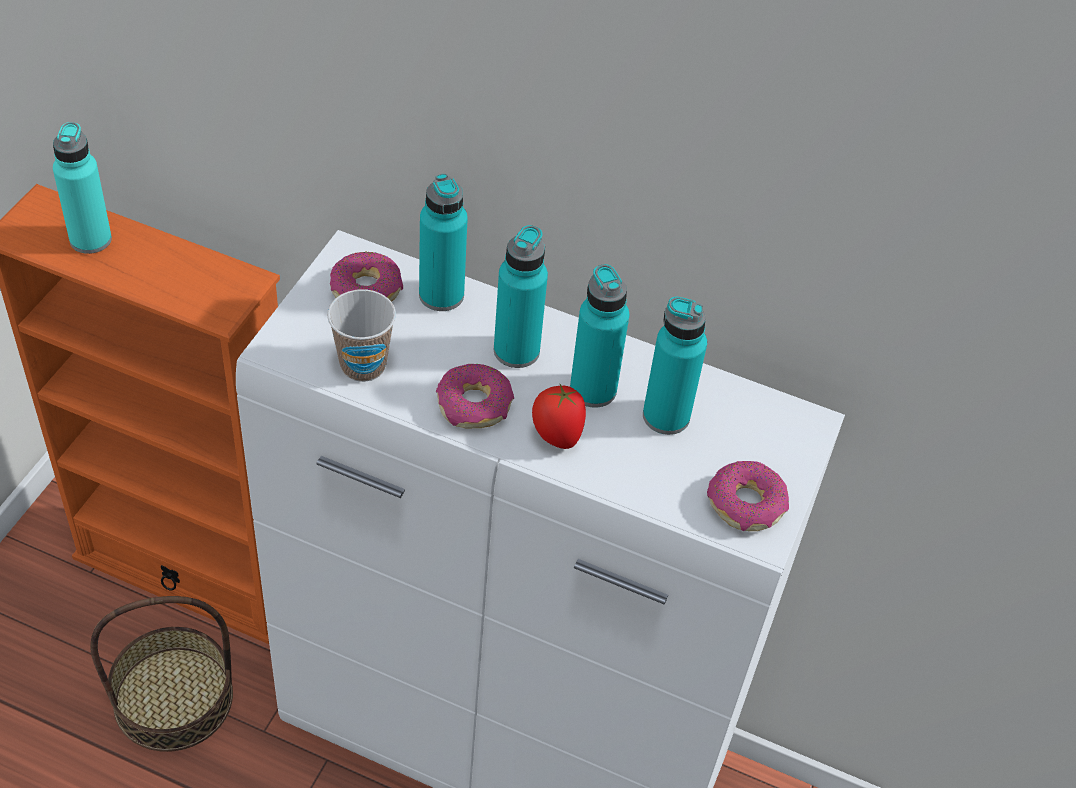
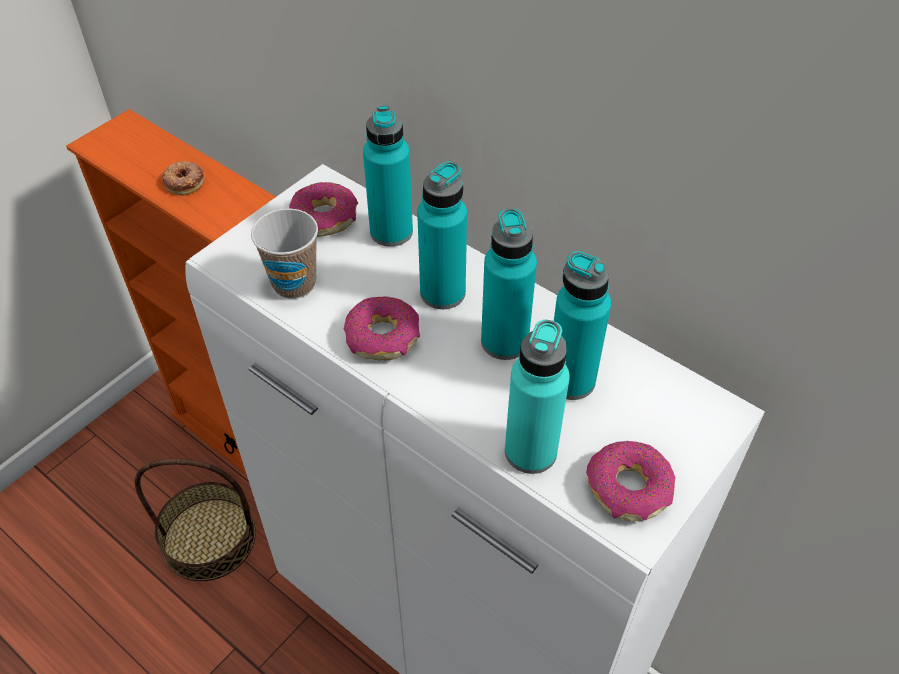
camera: 20 degrees right, 0 degrees up
(90, 239) = (149, 155): turquoise bottle -> turquoise bottle (530, 451)
(148, 265) = (184, 181): none -> donut
(556, 436) = (452, 381): tomato -> none

